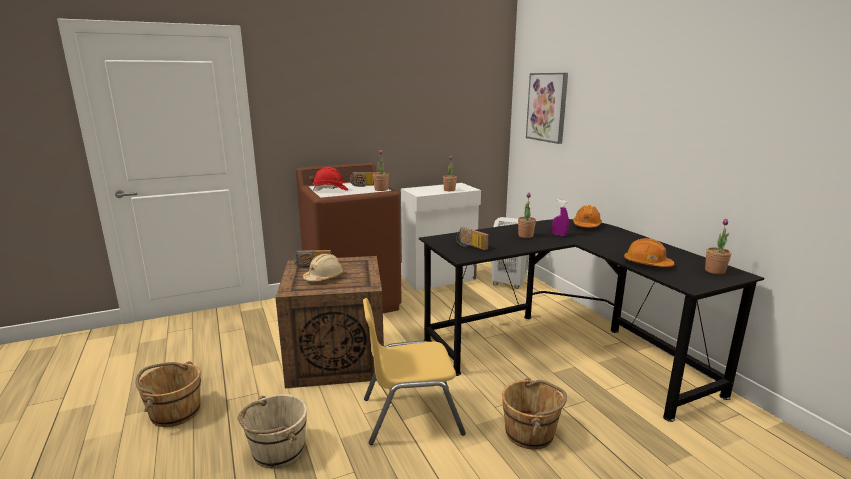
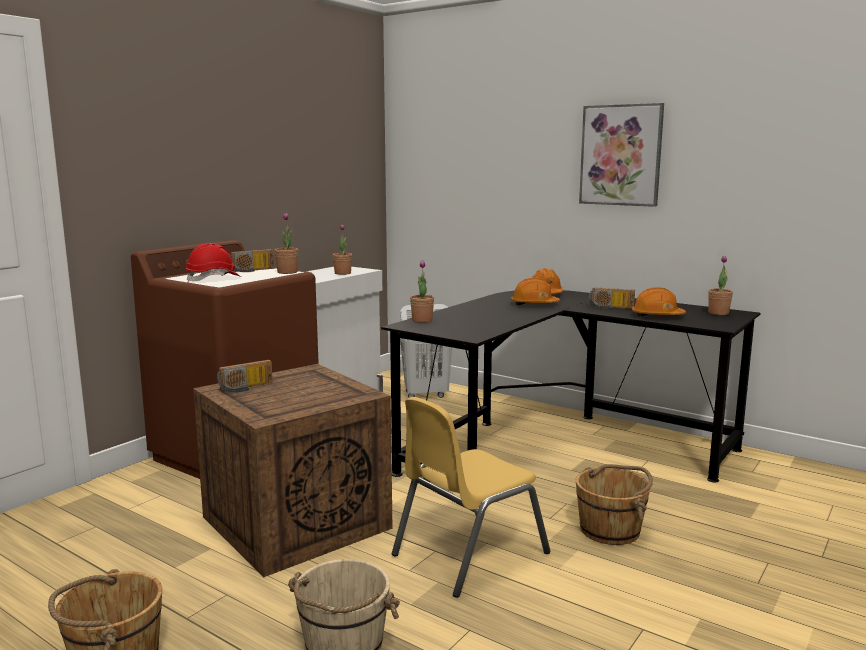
camera: 30 degrees left, 5 degrees down
(324, 277) = (287, 396): beige hard hat -> none
(470, 246) = (459, 326): radio -> radio (610, 307)
(525, 236) = (501, 309): potted plant -> potted plant (422, 320)
(547, 107) = (449, 157): picture -> picture (621, 155)
(559, 235) = (534, 304): purple spray bottle -> orange hard hat

